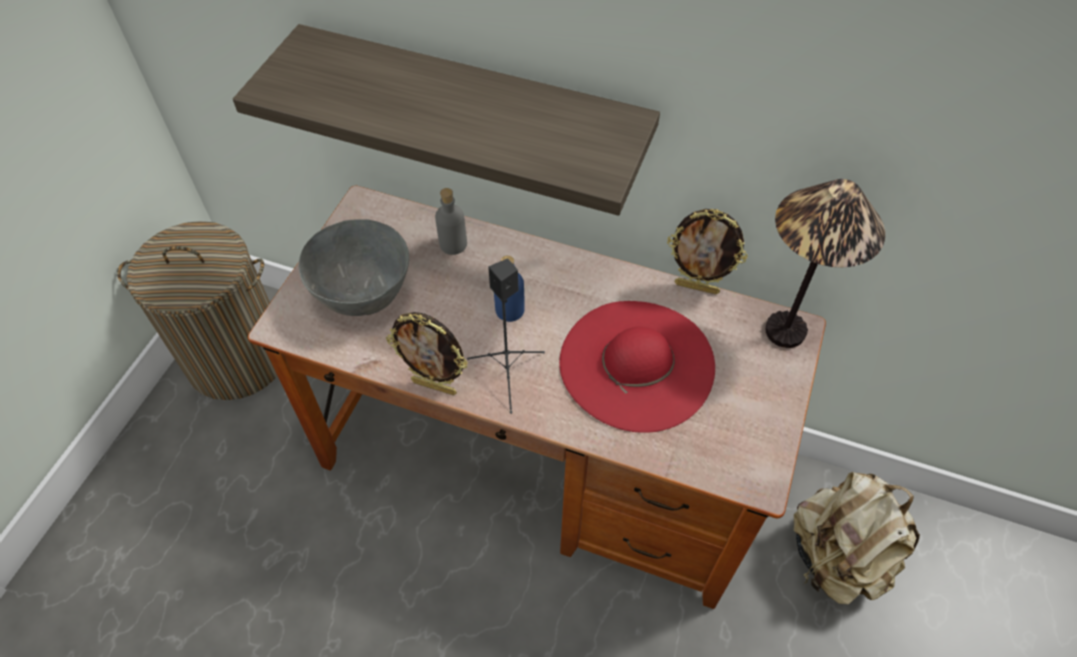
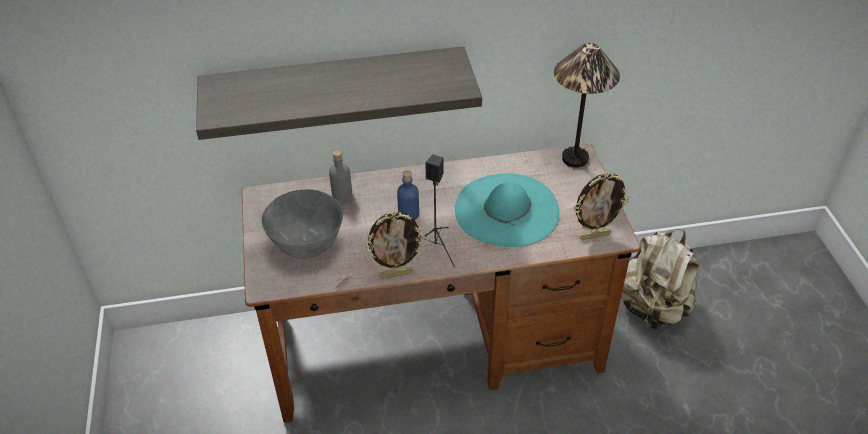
camera: 30 degrees left, 10 degrees down
(238, 358) = (159, 384): laundry basket -> none
(637, 364) = (506, 210): red hat -> turquoise hat
(697, 287) = (509, 156): picture frame -> picture frame (594, 235)

